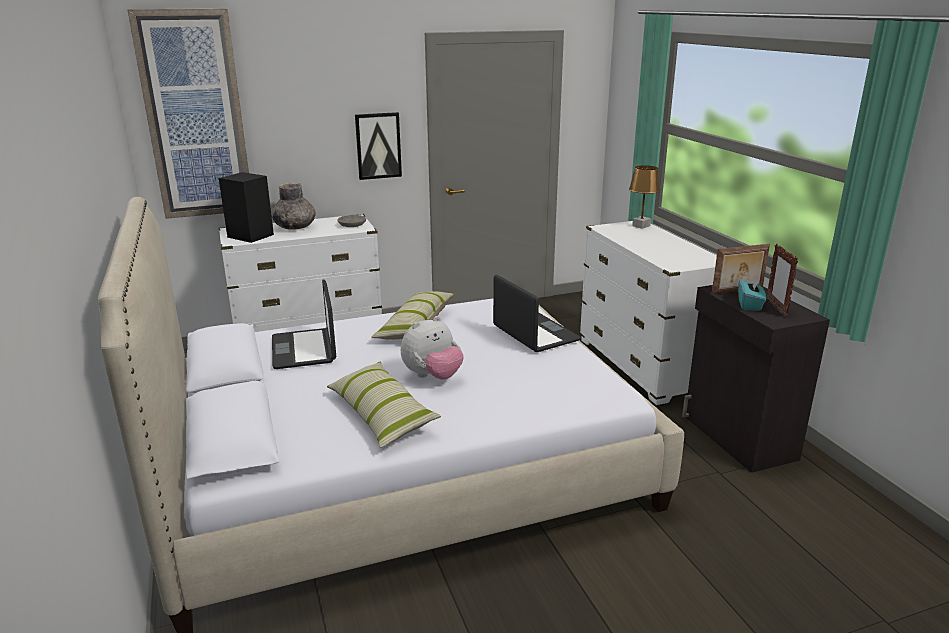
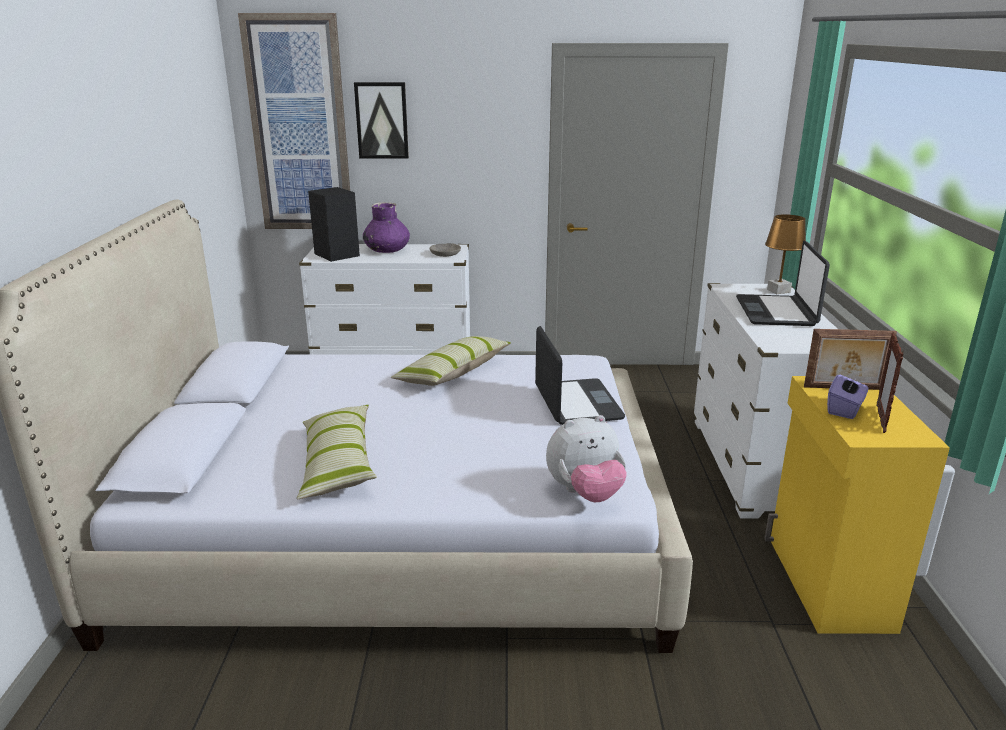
camera: 20 degrees right, 0 degrees up
(295, 227) = (387, 250): grey vase -> purple vase
(304, 349) = (322, 380): laptop -> laptop (776, 312)
(378, 145) = (490, 169): picture -> picture (382, 120)
(432, 376) = (424, 432): plush toy -> plush toy (585, 493)
(738, 438) = (827, 583): black cabinet -> yellow cabinet
(750, 305) = (844, 409): turquoise tissue box -> purple tissue box

